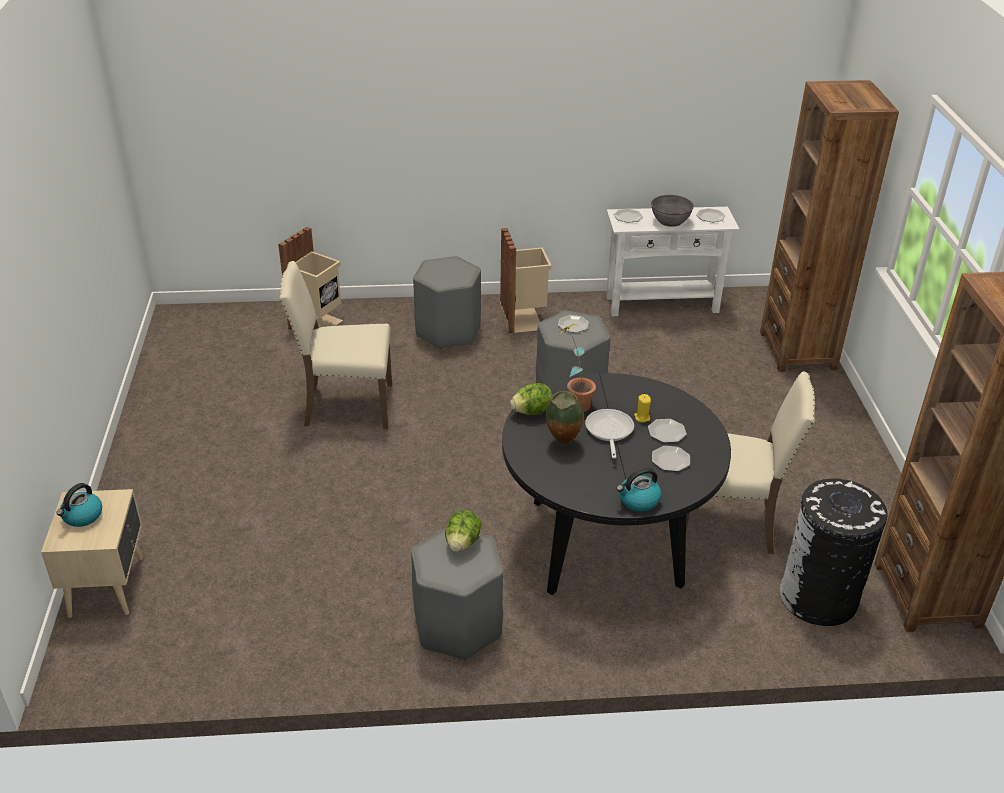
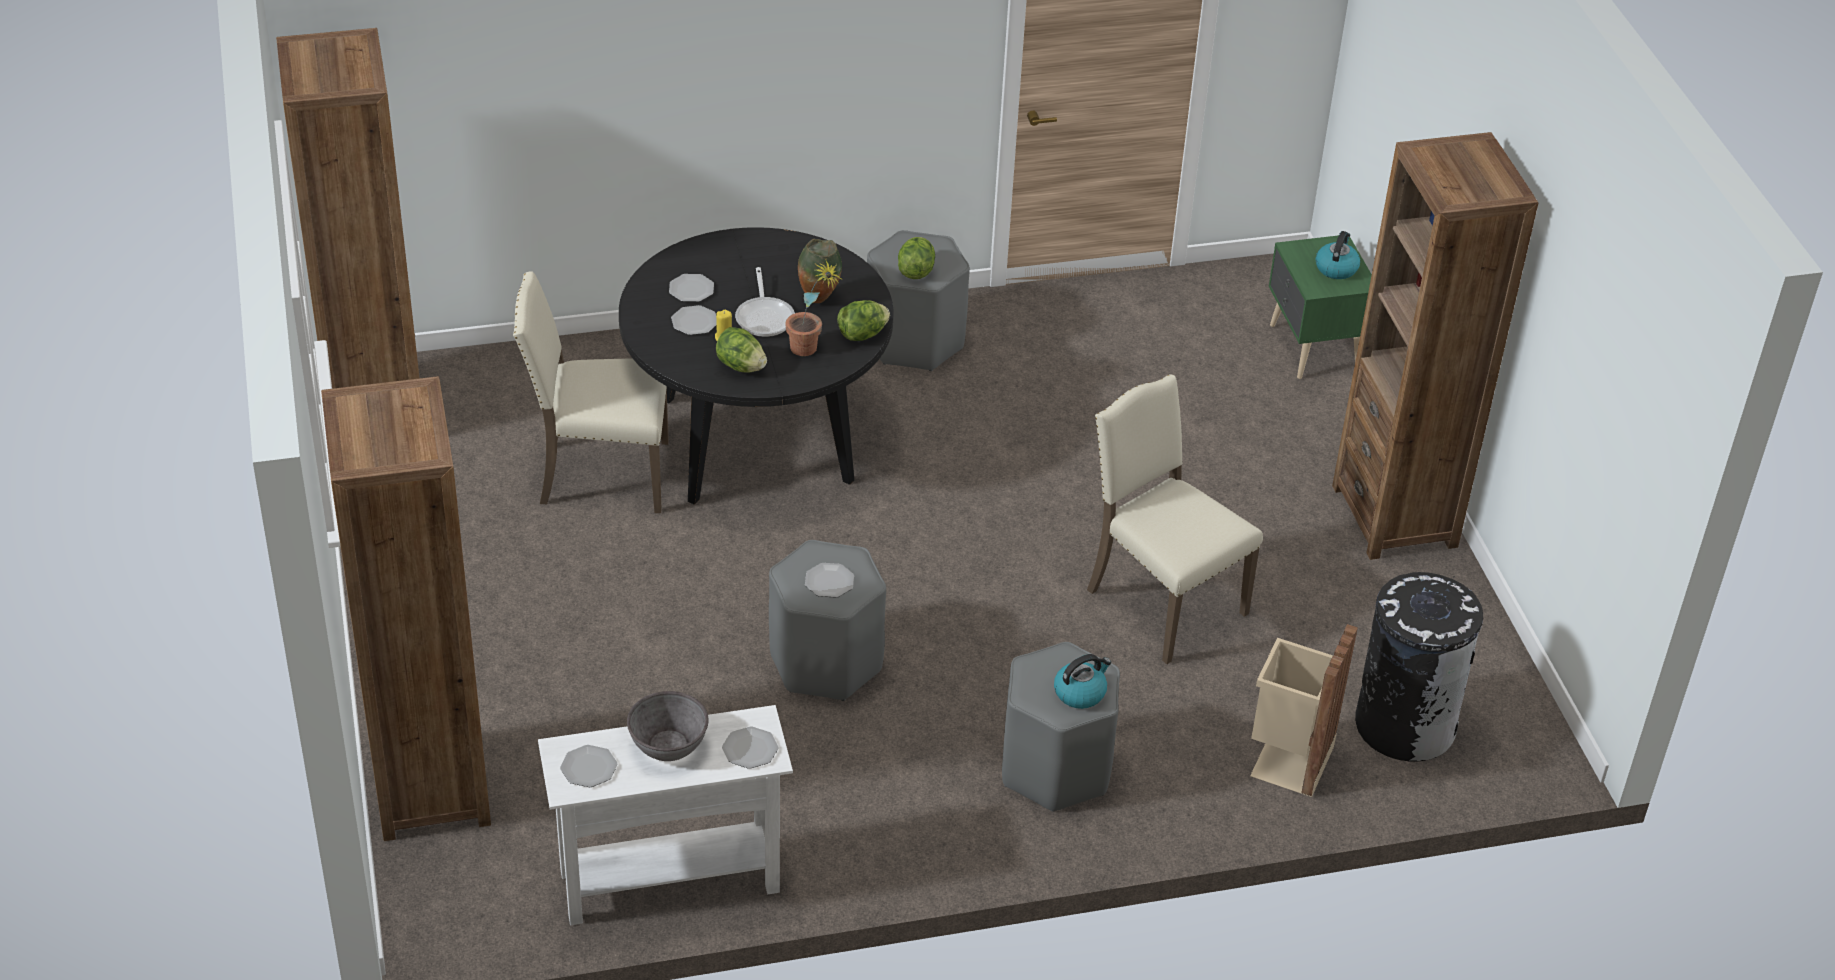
camera: 170 degrees right, 5 degrees up
(108, 585) = (1313, 349): beige nightstand -> green nightstand
(152, 444) = (1394, 516): none -> brown bookcase
(346, 406) = (1161, 601): beige chair -> beige chair turned 120 degrees counterclockwise
(523, 320) = (928, 811): beige trash can -> none
(629, 395) = (741, 366): none -> lettuce
(638, 500) = (729, 244): kettle -> kettle (1080, 692)
(819, 597) = (505, 400): black trash can -> black trash can (1404, 724)

